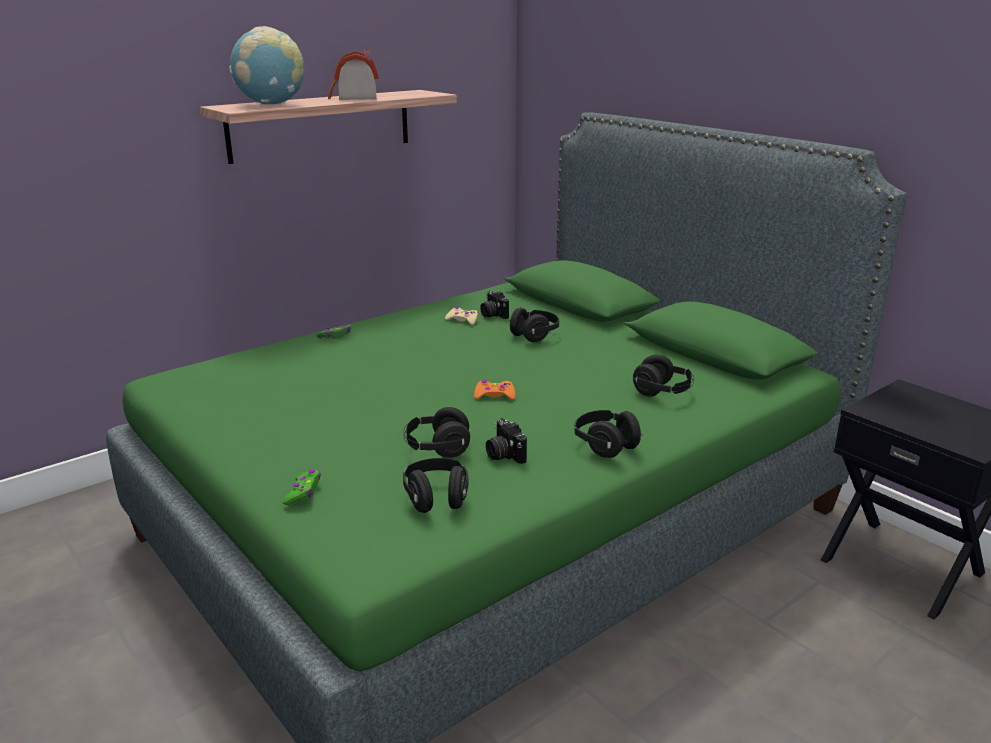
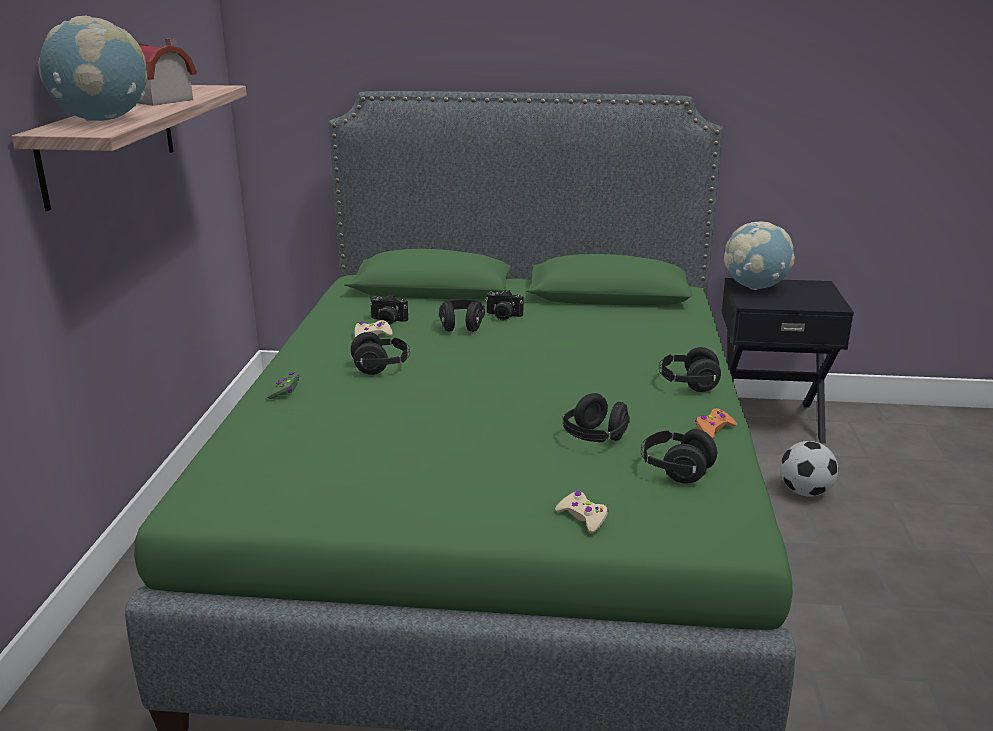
camera: 45 degrees left, 0 degrees up
(303, 492) = (583, 517): green game controller -> beige game controller
(494, 396) = (542, 383): orange game controller -> orange game controller (713, 429)
(503, 454) = (645, 420): camera -> camera (503, 316)
(663, 392) = (641, 334): black headphones -> black headphones (381, 367)
(818, 648) = (805, 492): none -> football
(912, 398) = (755, 287): none -> globe

